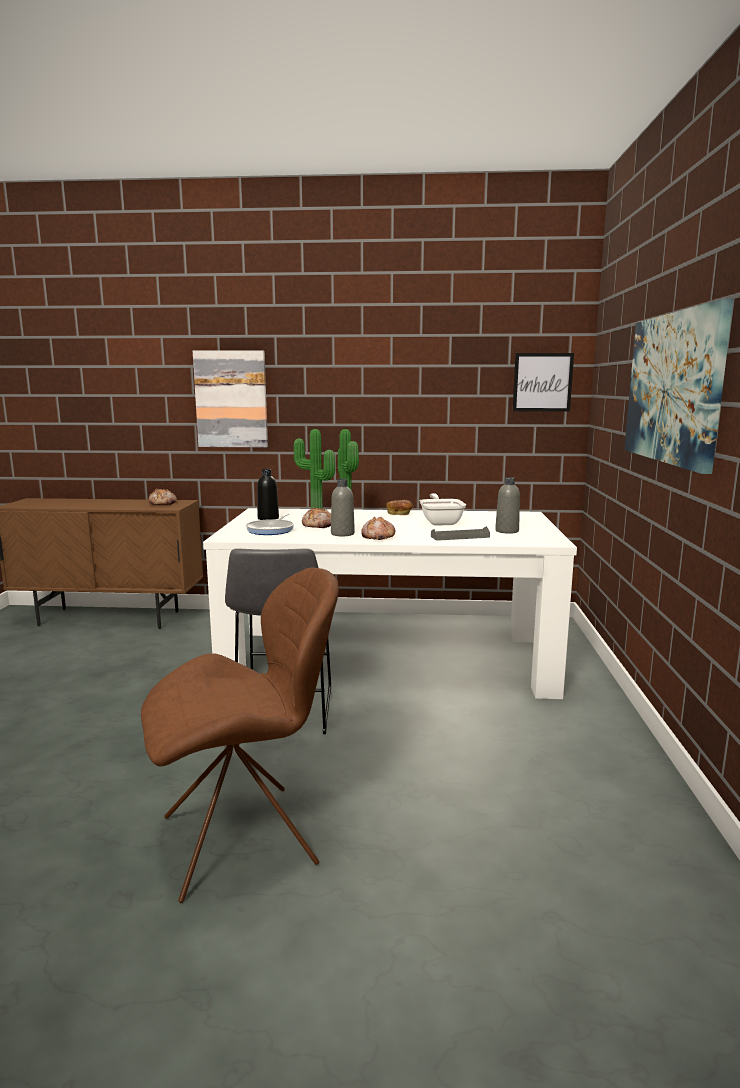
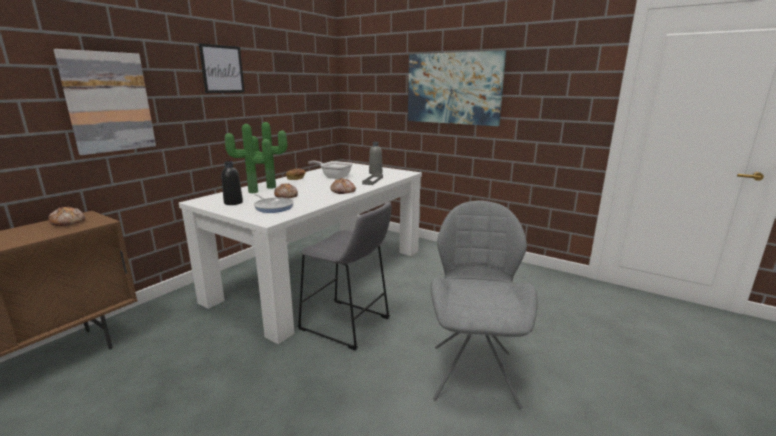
camera: 60 degrees left, 5 degrees up
(245, 838) = (474, 372): brown chair -> grey chair
(342, 534) = (321, 196): grey bottle -> none
(542, 382) = (320, 84): picture -> picture (222, 69)

